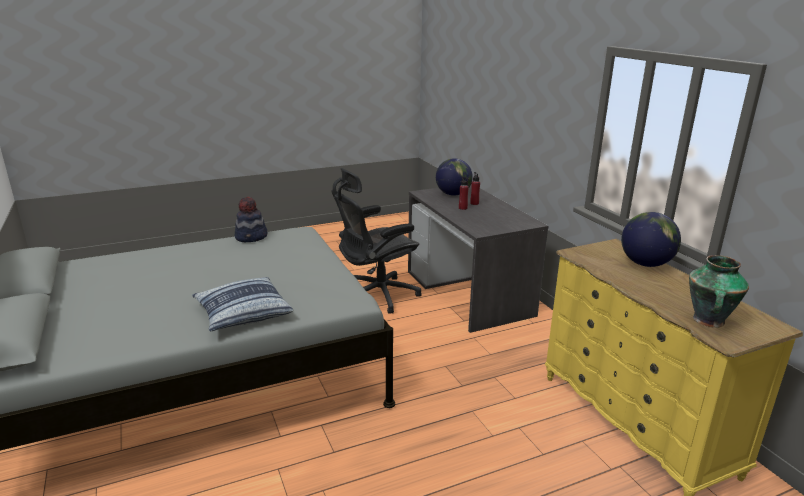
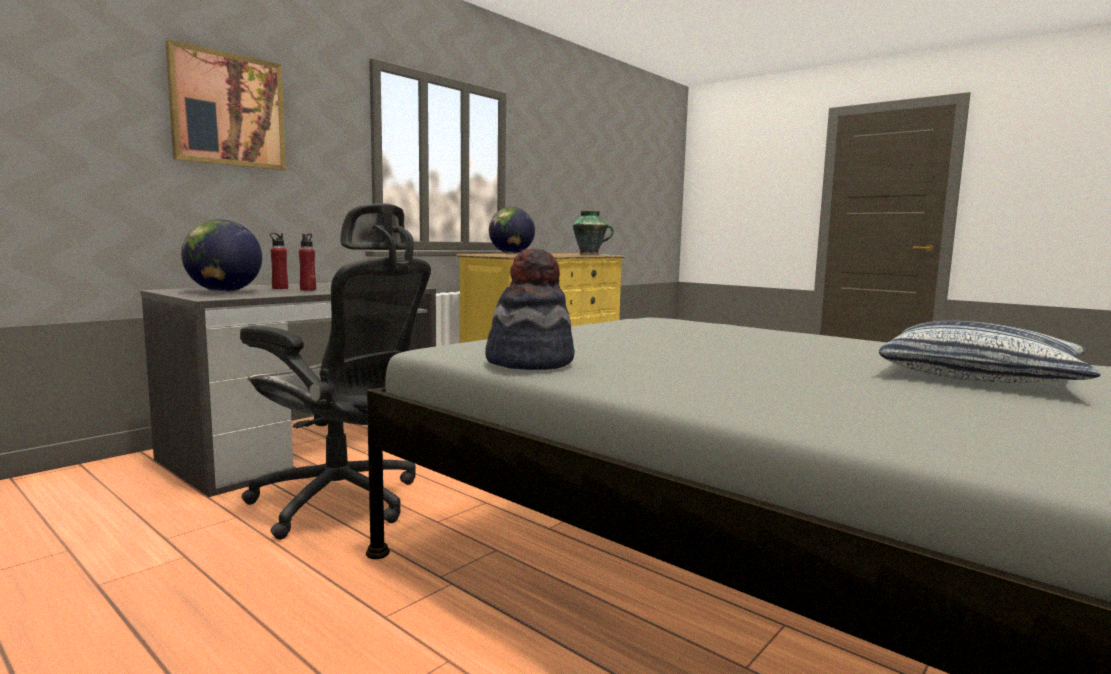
camera: 115 degrees left, 15 degrees down
(243, 313) = (779, 334): pillow -> pillow (980, 375)
(527, 94) = (228, 110): none -> picture

